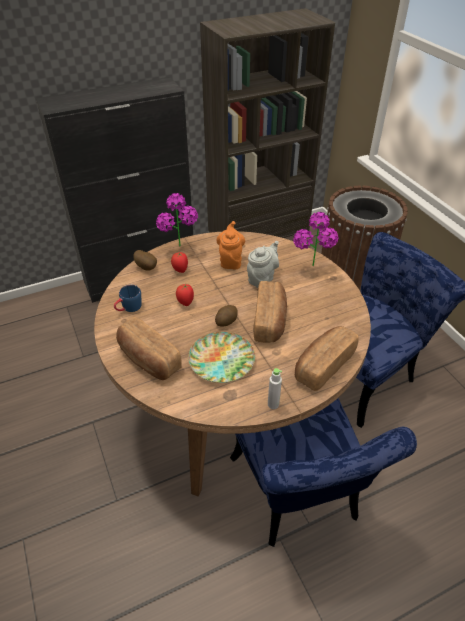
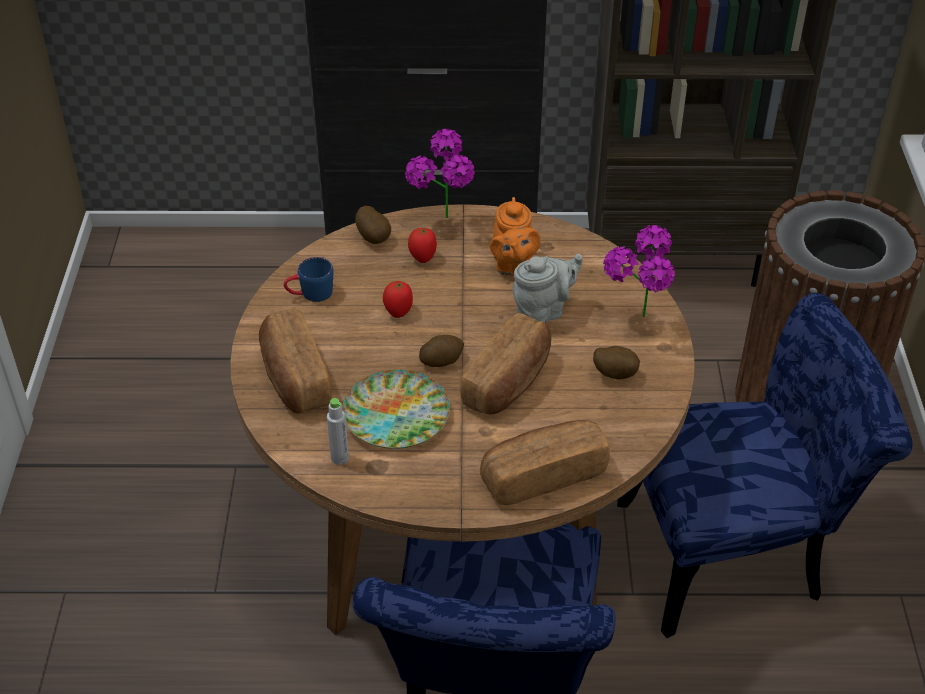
camera: 25 degrees right, 0 degrees up
(230, 260) = (512, 266): orange teapot -> orange teapot turned 150 degrees clockwise
(273, 404) = (429, 501): grey bottle -> grey bottle (339, 458)
(320, 299) = (614, 374): none -> potato

